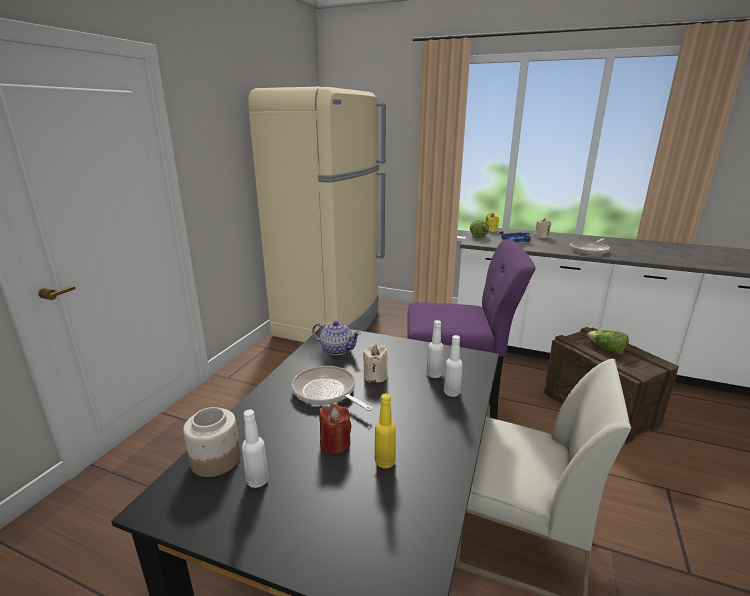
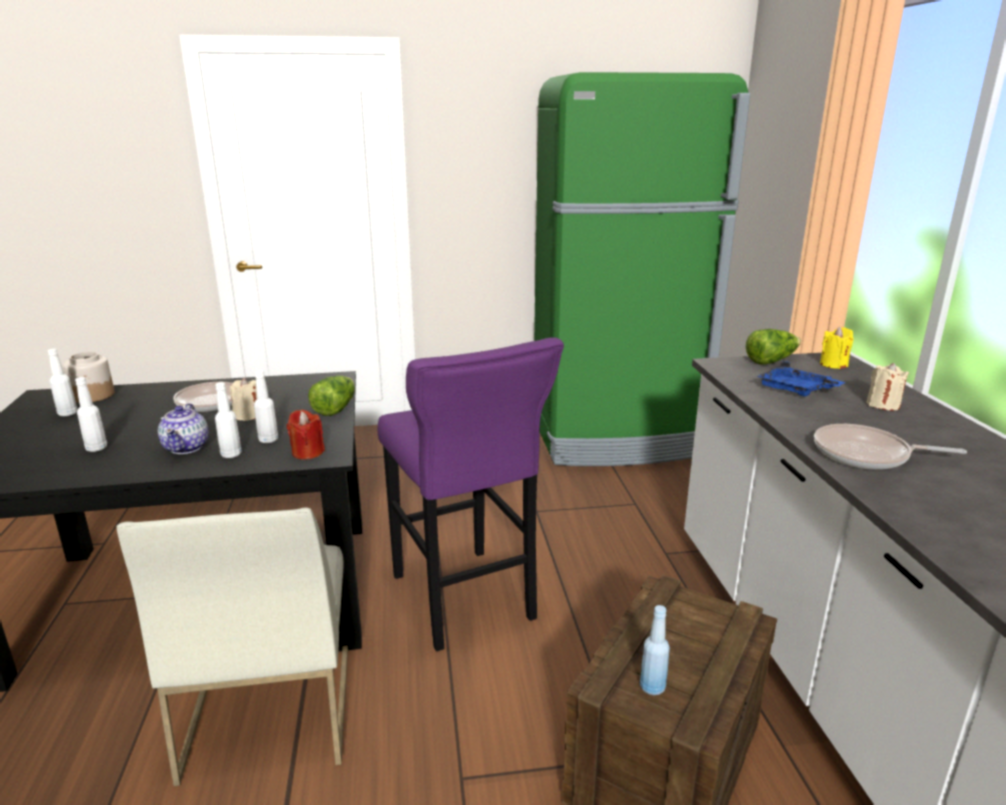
camera: 60 degrees right, 0 degrees up
(330, 322) = (617, 437): beige fridge -> green fridge
(335, 443) = (121, 425): red candle -> red candle (307, 452)
(336, 349) = (297, 388): teapot -> teapot (187, 447)
(385, 462) = (96, 448): yellow bottle -> white bottle
(607, 349) = (682, 643): lettuce -> lettuce (335, 408)
(636, 365) = (652, 687): none -> blue bottle

